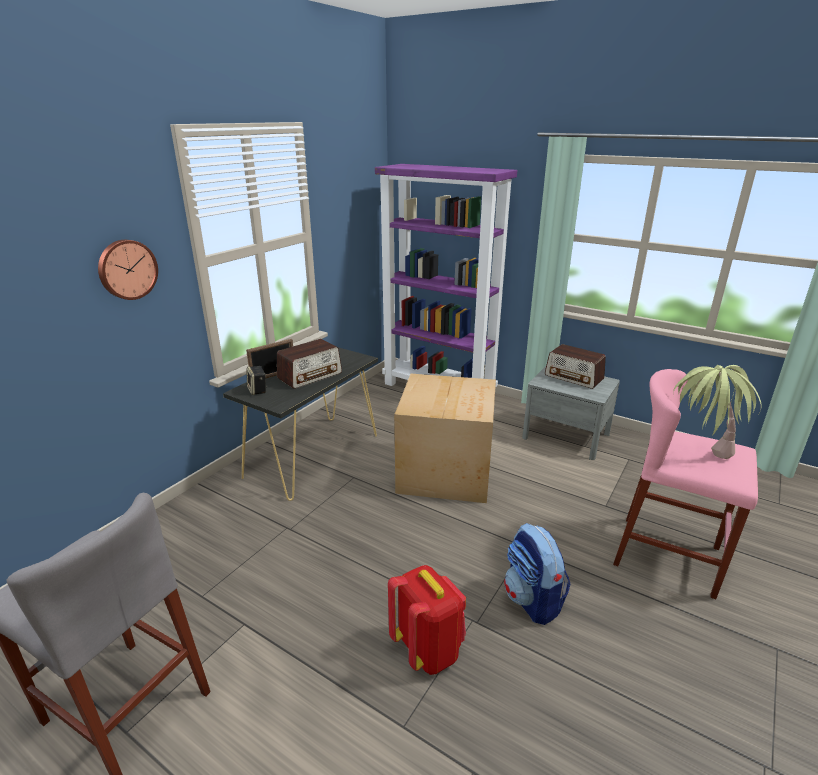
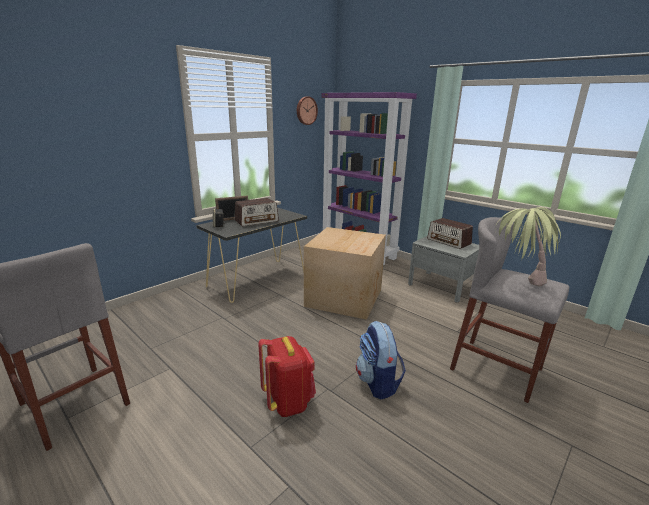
camera: 10 degrees right, 5 degrees down
(127, 269) = (137, 132): wall clock -> wall clock (306, 110)
(667, 556) = (496, 369): pink stool -> grey stool

